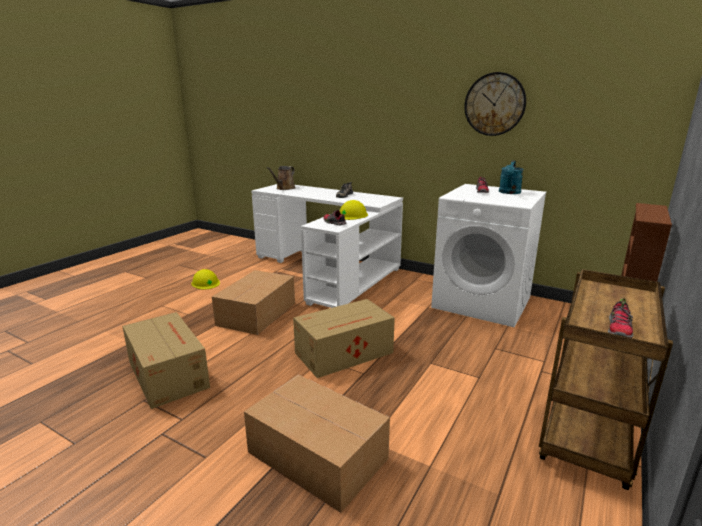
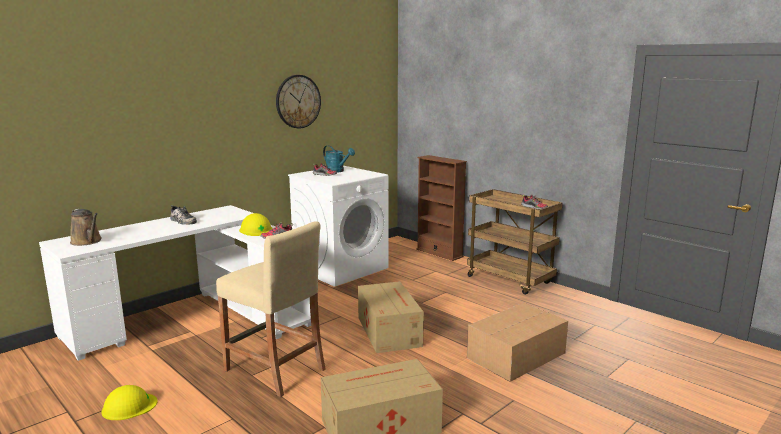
camera: 75 degrees left, 5 degrees down
(256, 314) = (274, 369): cardboard box -> beige stool

